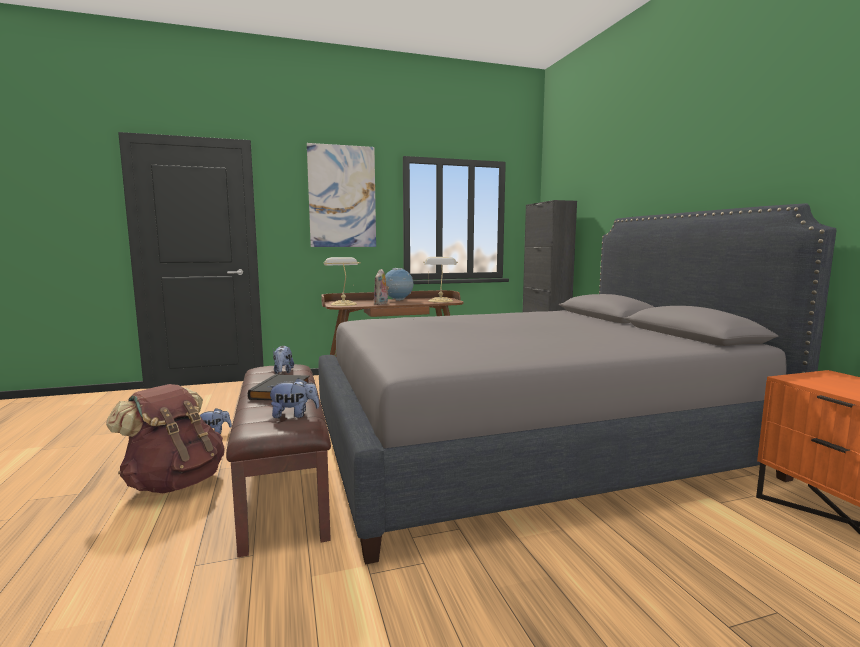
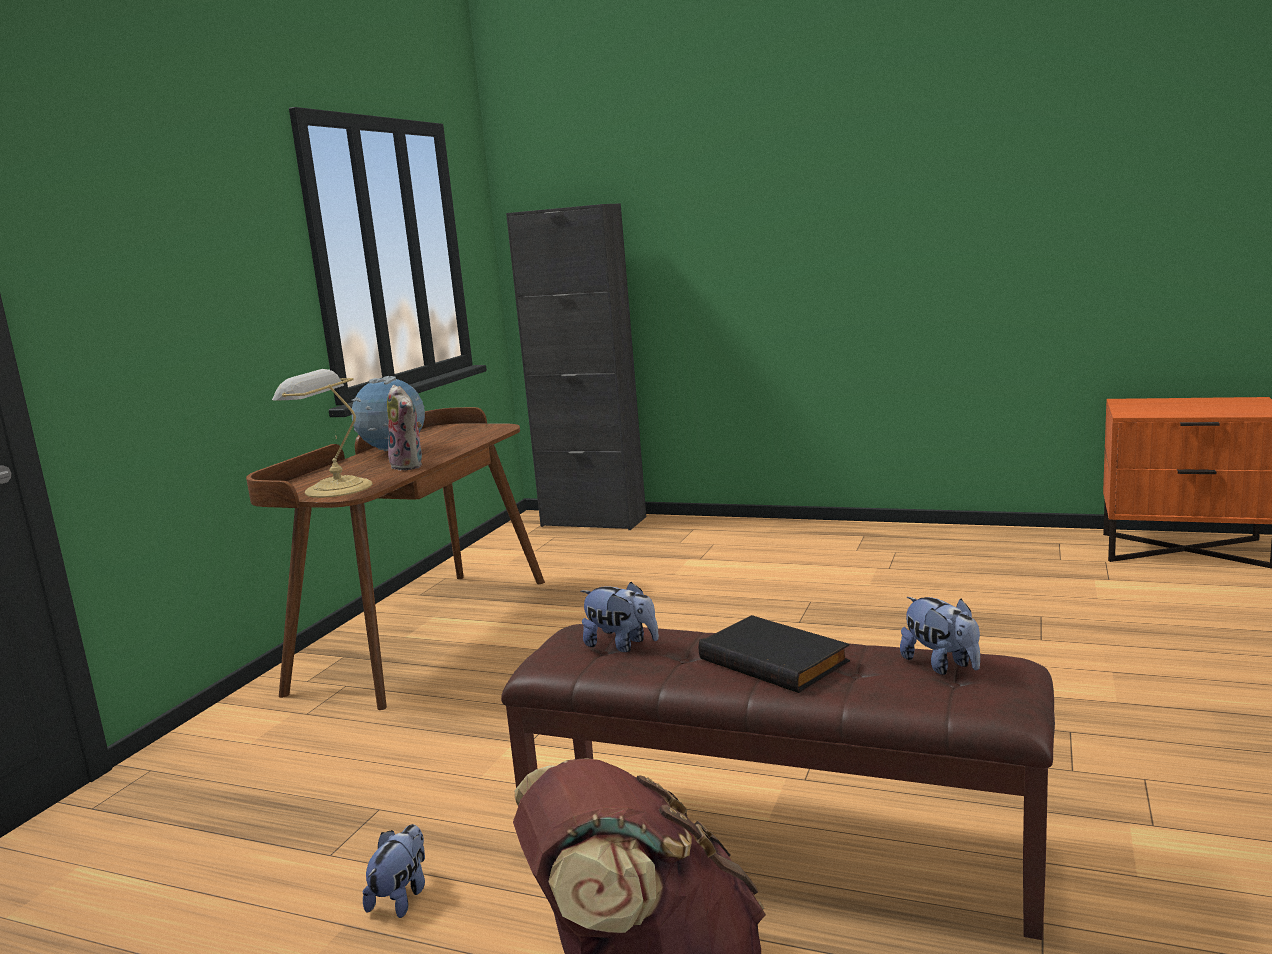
camera: 50 degrees left, 5 degrees up
(294, 415) = (941, 665): plush toy -> plush toy turned 120 degrees clockwise
(342, 196) = (197, 215): picture -> none
(440, 301) = (475, 433): table lamp -> none
(528, 447) = (867, 619): grey bed -> none

